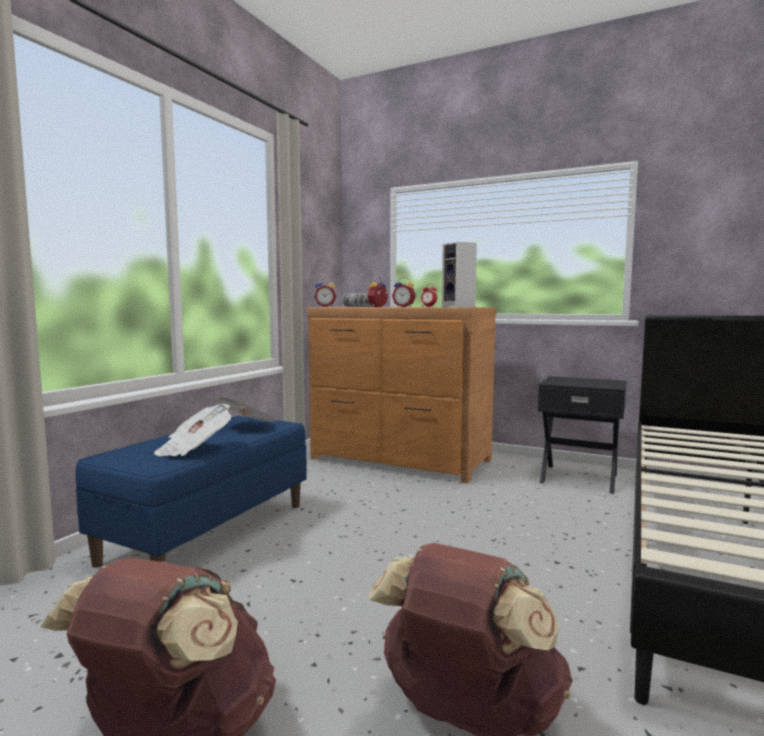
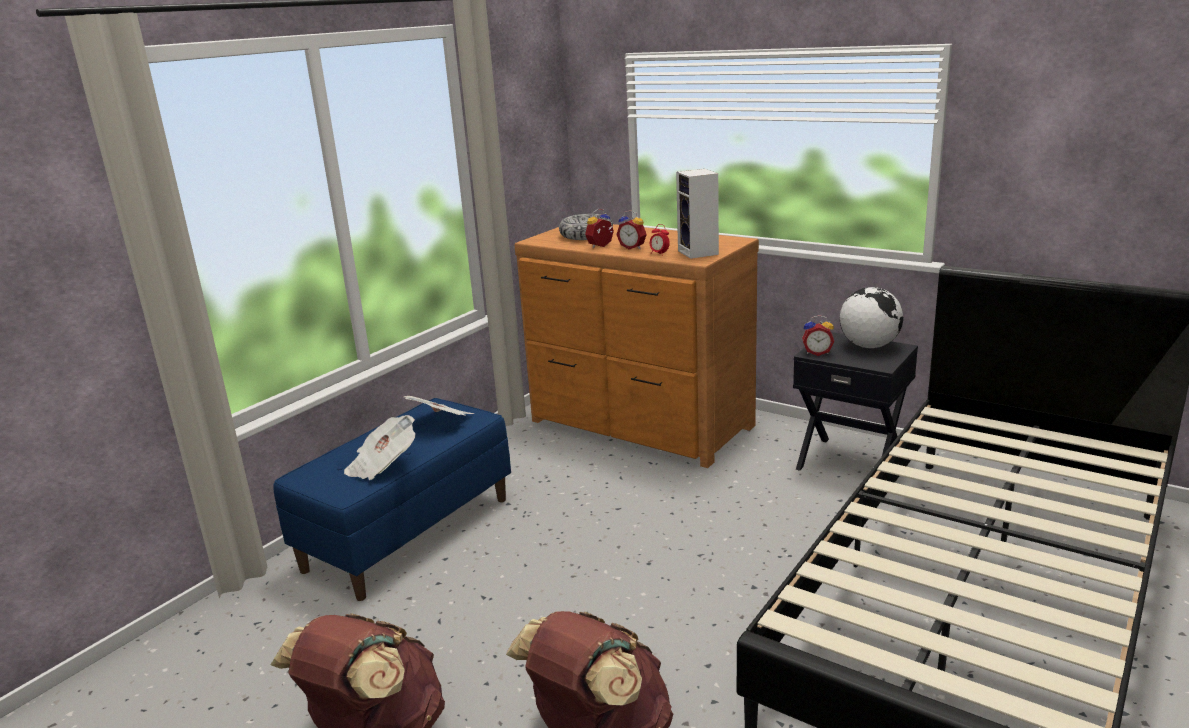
camera: 10 degrees right, 15 degrees up
(325, 306) = (537, 241): alarm clock -> alarm clock (817, 352)
(591, 380) = (869, 346): none -> globe

